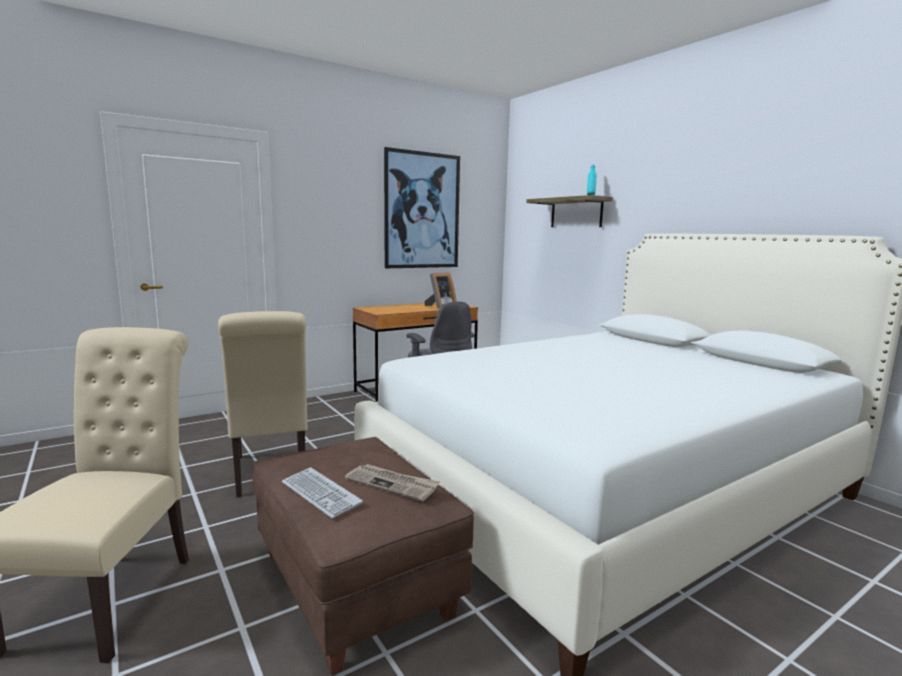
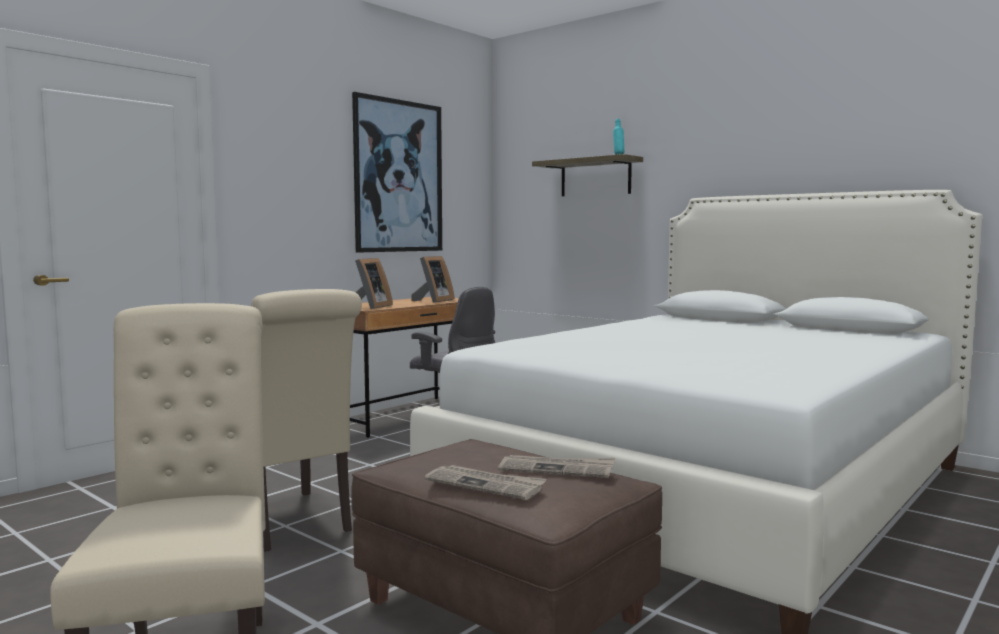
camera: 15 degrees left, 5 degrees down
(320, 493) = (486, 485): keyboard -> newspaper
(385, 310) = (370, 307): none -> picture frame

